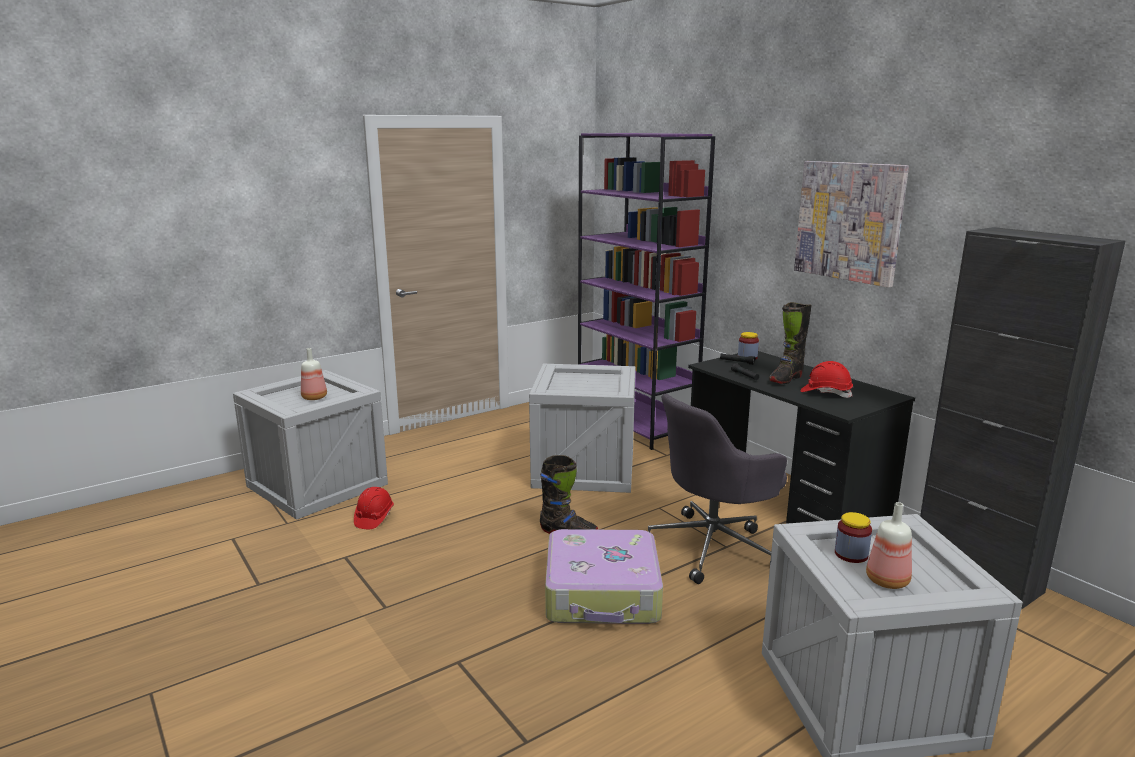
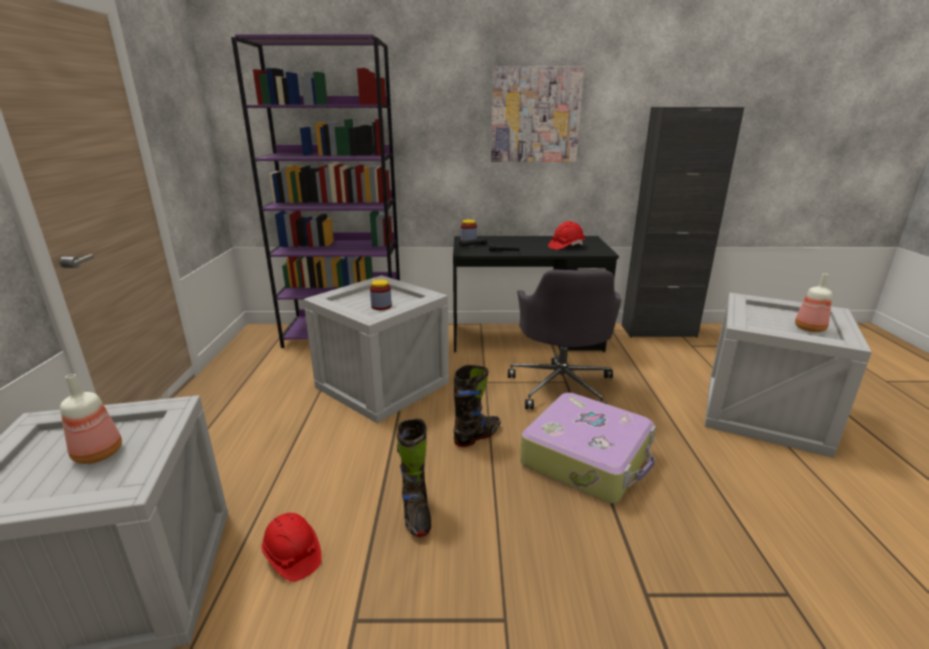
camera: 55 degrees left, 5 degrees up
(785, 379) = (526, 246): black boot -> black boot (416, 514)
(851, 554) = (770, 325): jar -> jar (381, 306)

